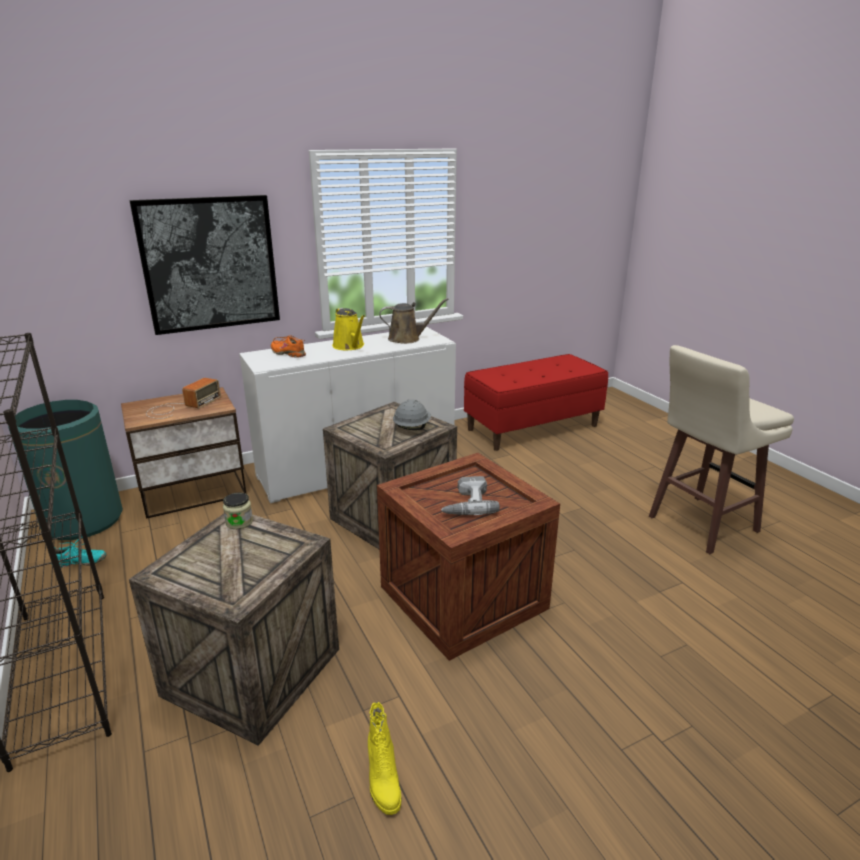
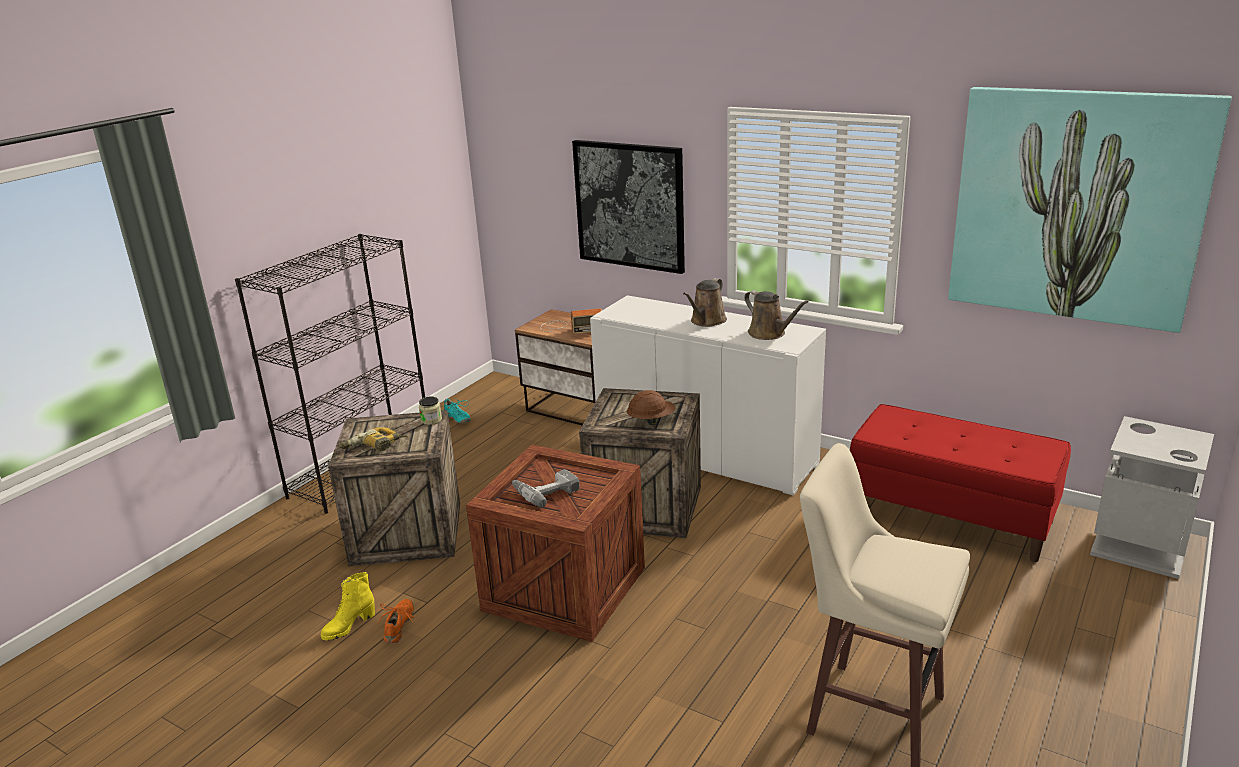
camera: 60 degrees right, 0 degrees up
(83, 520) = (501, 393): green trash can -> none
(242, 575) = (373, 447): none -> power drill
(288, 353) = (651, 309): orange shoe -> orange shoe (399, 625)
(350, 346) = (707, 321): yellow watering can -> brown watering can
(411, 428) = (651, 420): grey hard hat -> brown hard hat
(552, 202) = (1076, 206): none -> picture
(606, 401) = (1140, 547): none -> grey trash can

